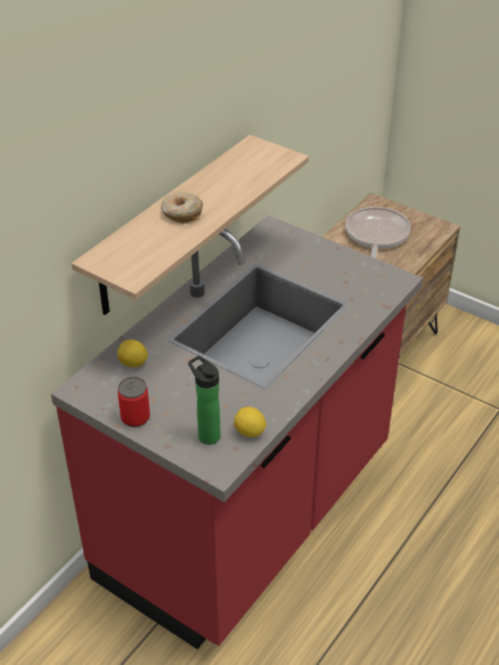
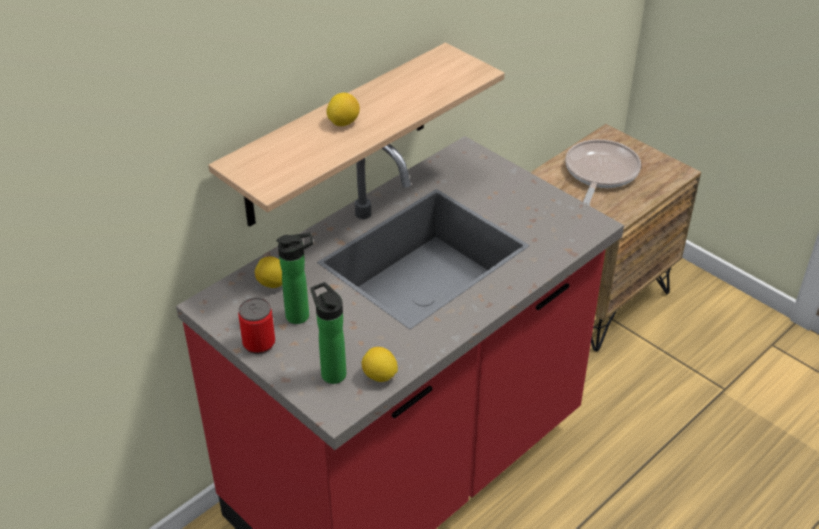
camera: 10 degrees right, 0 degrees up
(166, 388) = (301, 315): none -> bottle
(181, 213) = (343, 122): donut -> lemon

